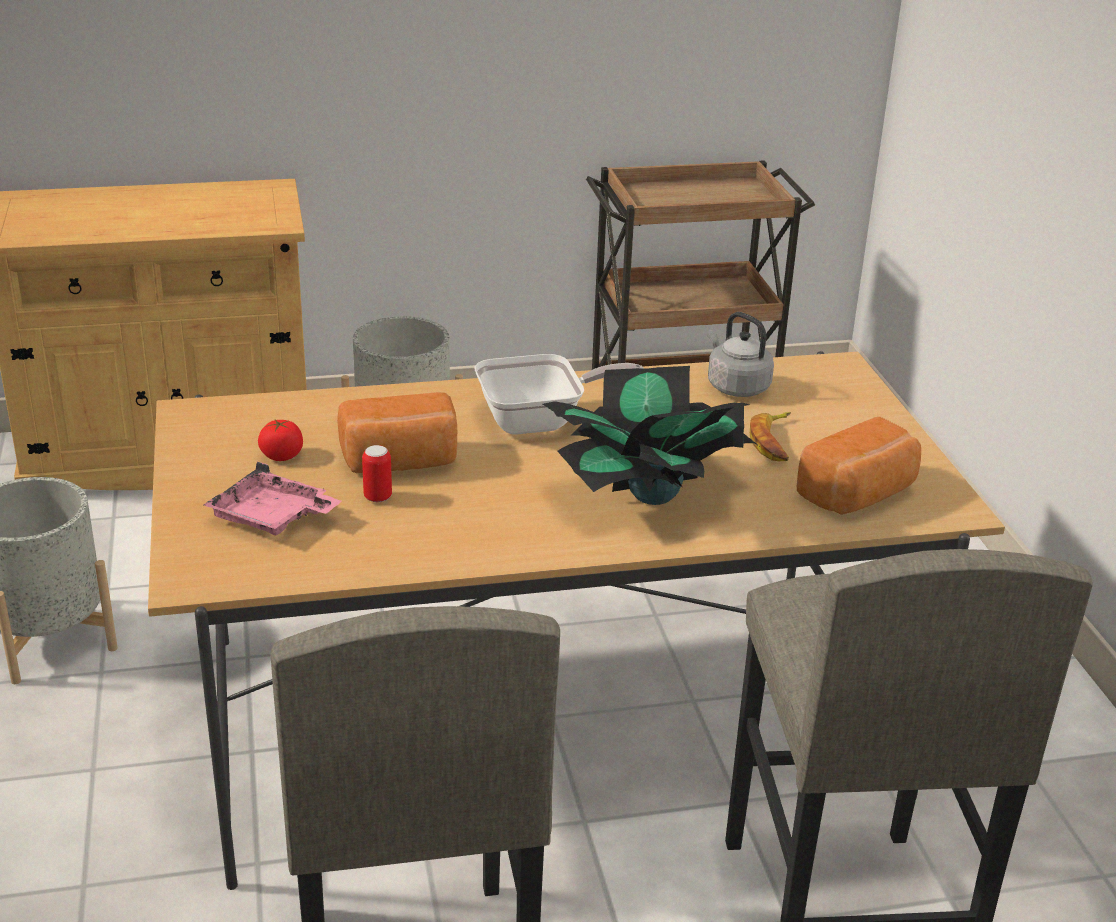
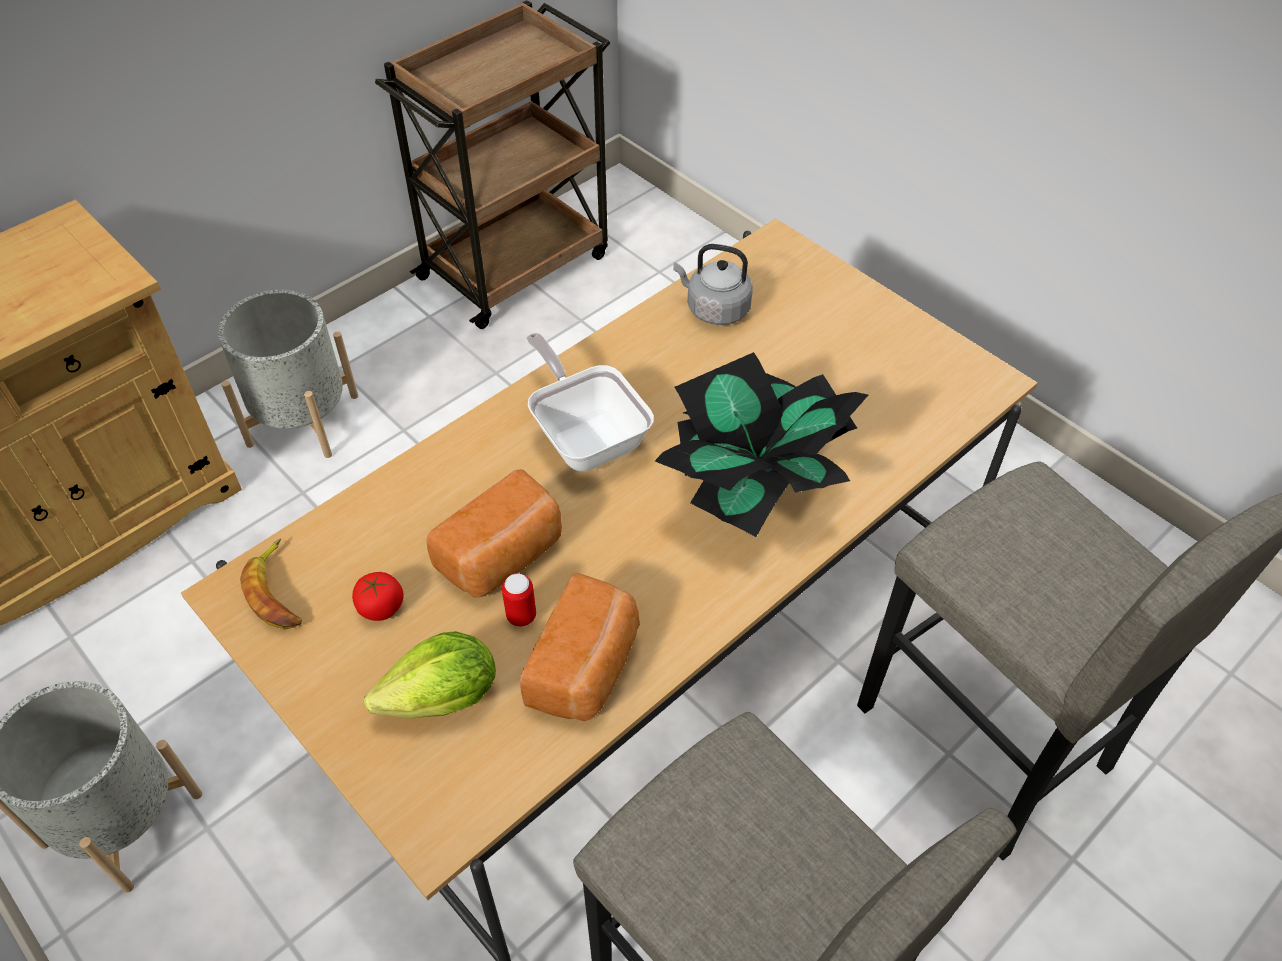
camera: 30 degrees left, 20 degrees up
(272, 517) = (443, 699): pink tray -> lettuce
(541, 421) = (586, 435): frying pan -> frying pan turned 75 degrees counterclockwise
(774, 442) = (798, 366): banana -> banana (277, 592)
(860, 495) = (911, 399): bread -> bread (587, 668)

